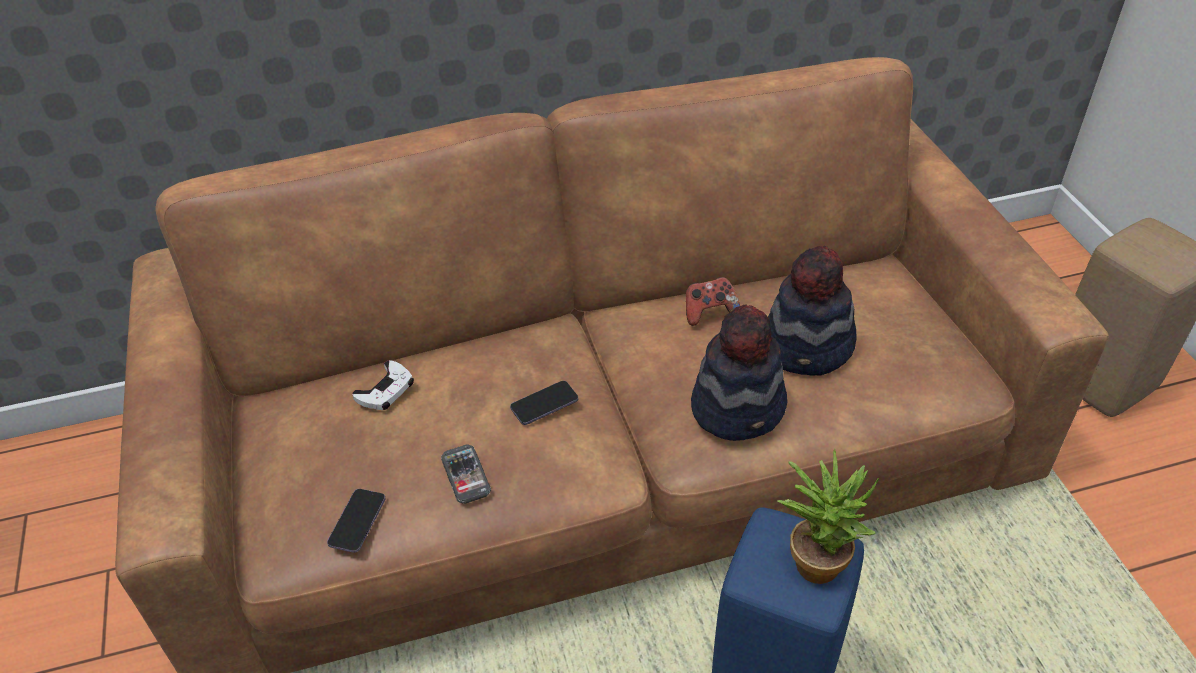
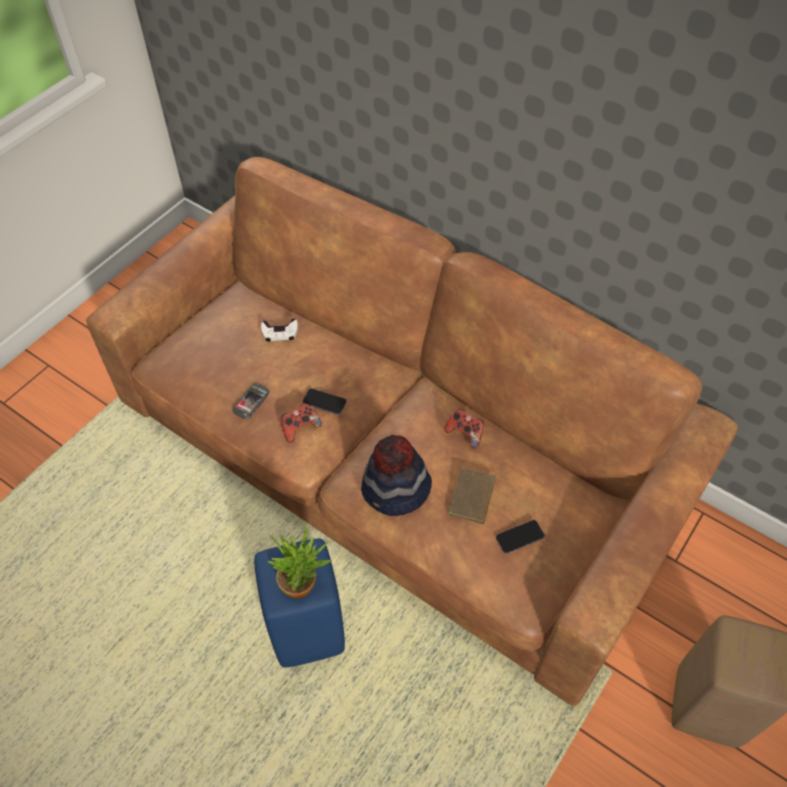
camera: 50 degrees right, 10 degrees up
(357, 521) = (192, 380): phone -> phone (519, 537)
(557, 449) = (300, 428): none -> game controller
(808, 347) = (474, 497): hat -> brown book

